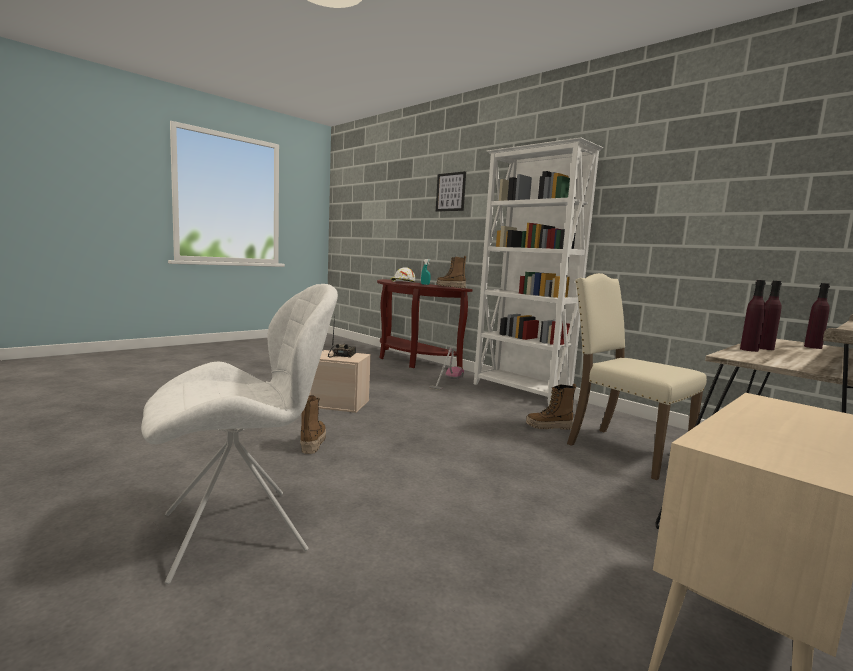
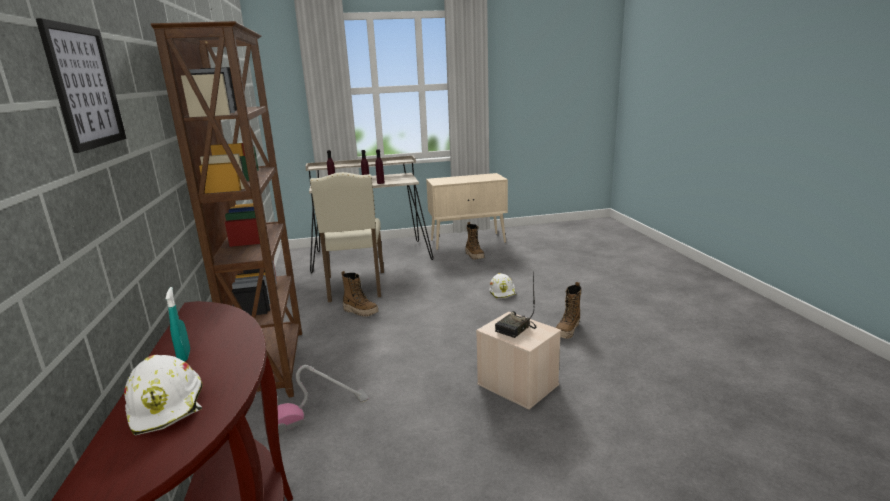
camera: 145 degrees left, 10 degrees up
(241, 531) = (615, 286): white chair -> none
(433, 477) = (503, 292): none -> white hard hat
(450, 287) = (190, 321): boot -> boot (474, 256)
(520, 392) = (274, 364): white bookcase -> brown bookcase

